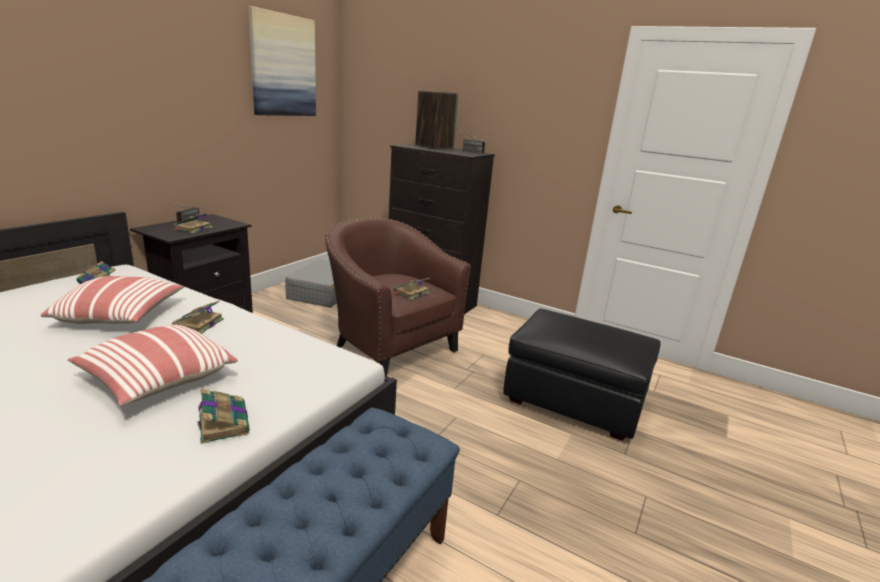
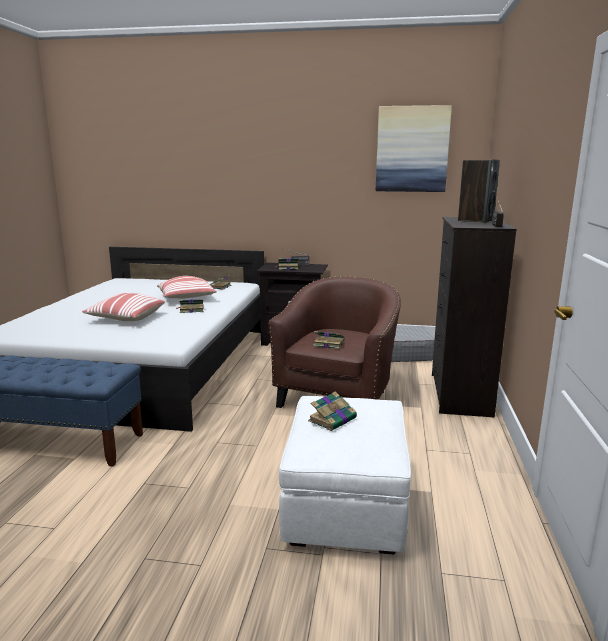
camera: 70 degrees right, 5 degrees down
(223, 422) = (93, 335): book -> book (333, 419)
(574, 400) = (346, 505): black ottoman -> white ottoman

